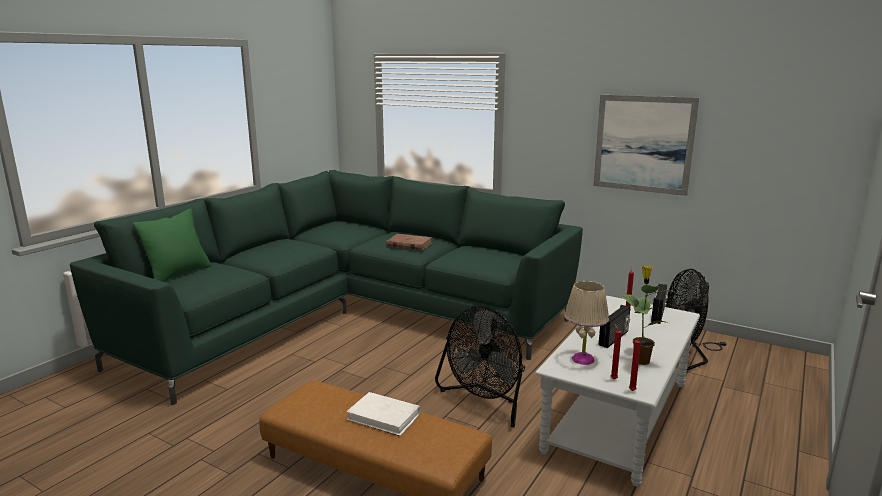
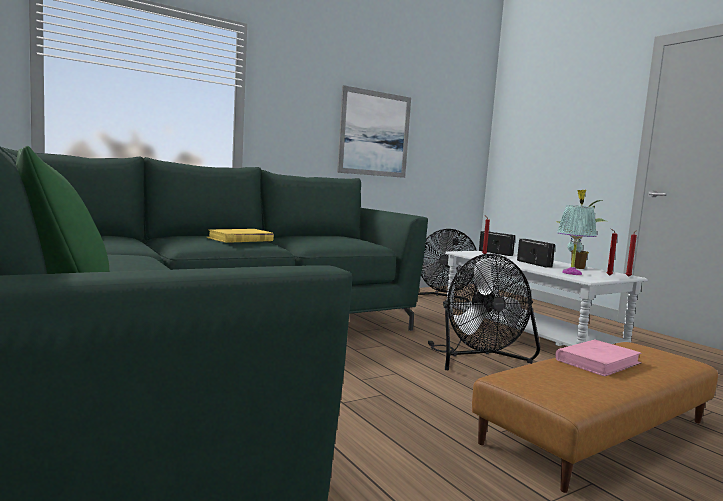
camera: 65 degrees left, 10 degrees down
(384, 417) = (598, 362): white book -> pink book
(409, 244) = (240, 239): brown book -> yellow book
(582, 359) = (571, 273): beige table lamp -> turquoise table lamp

